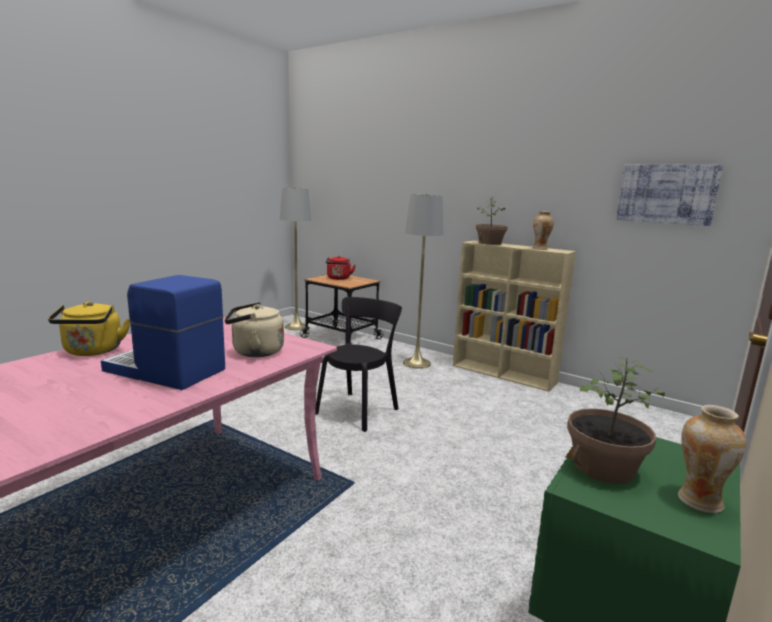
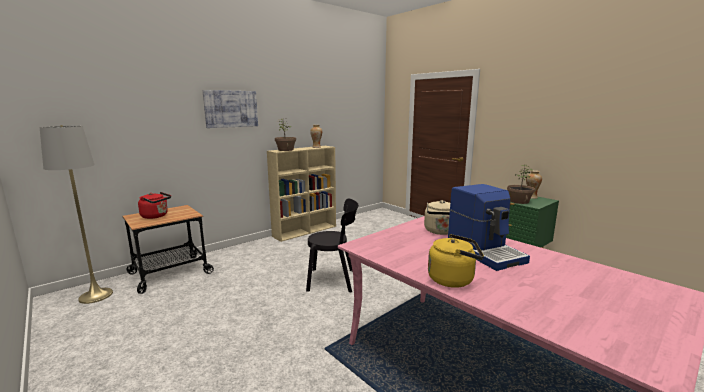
camera: 75 degrees left, 0 degrees up
(164, 371) = (485, 252): coffee machine -> coffee machine turned 60 degrees counterclockwise
(359, 409) = (334, 280): black chair -> black chair turned 135 degrees clockwise
(416, 363) = (266, 251): grey floor lamp -> none
(666, 194) = (354, 110): picture -> picture (231, 109)

